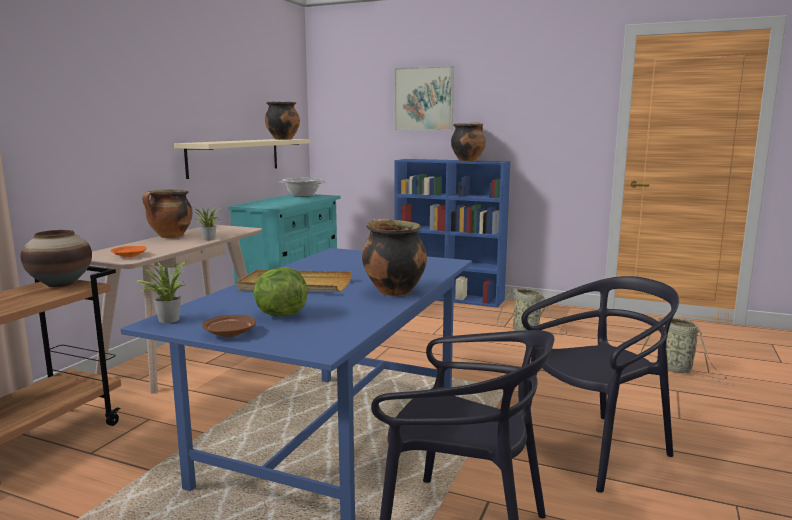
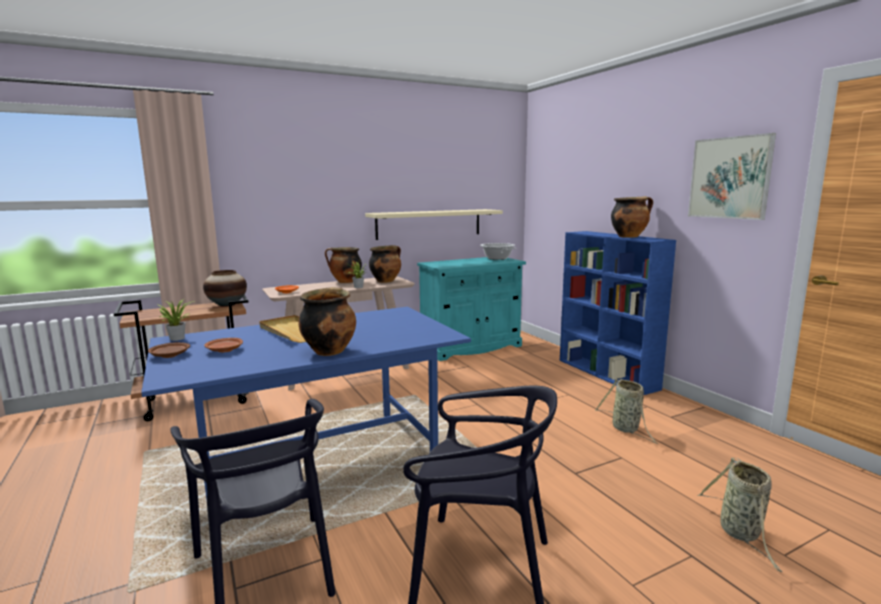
camera: 40 degrees right, 0 degrees up
(280, 315) = (224, 350): lettuce -> brown plate
(283, 139) = (474, 210): cooking pot -> cooking pot (386, 281)
(424, 99) = (606, 172): picture -> picture (729, 178)

